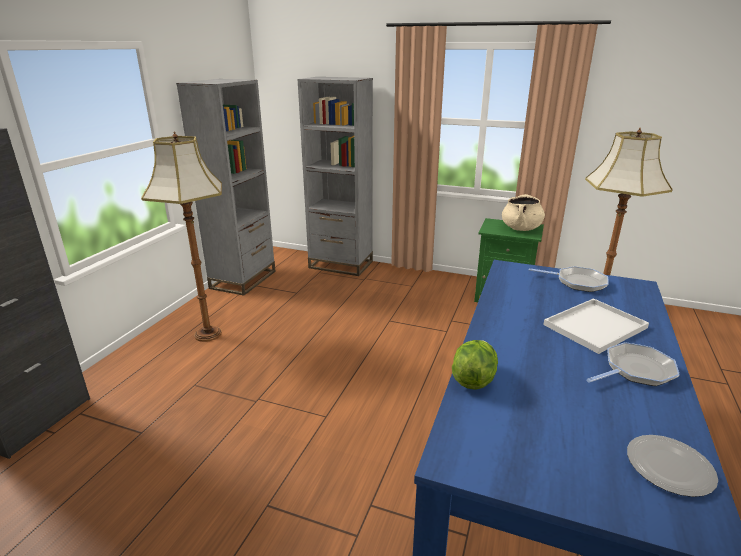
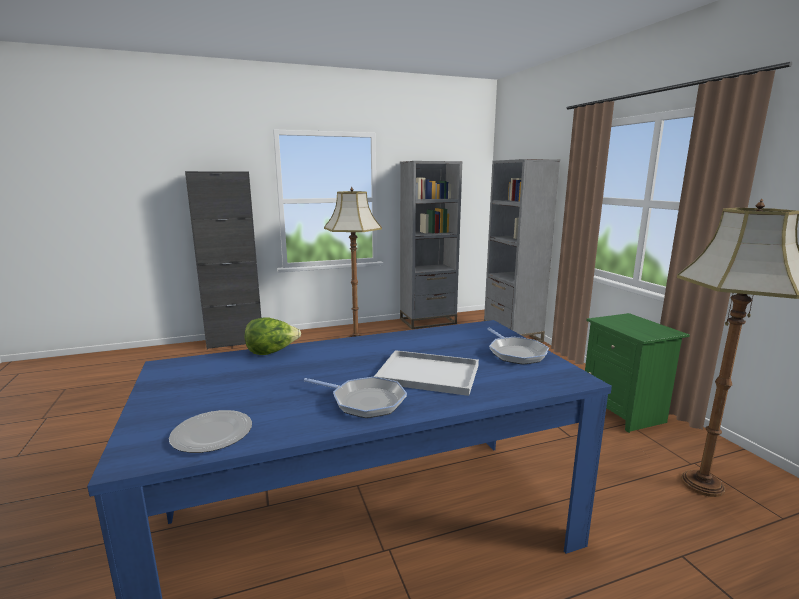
camera: 50 degrees right, 10 degrees down
(521, 228) = (645, 329): beige cooking pot -> none

